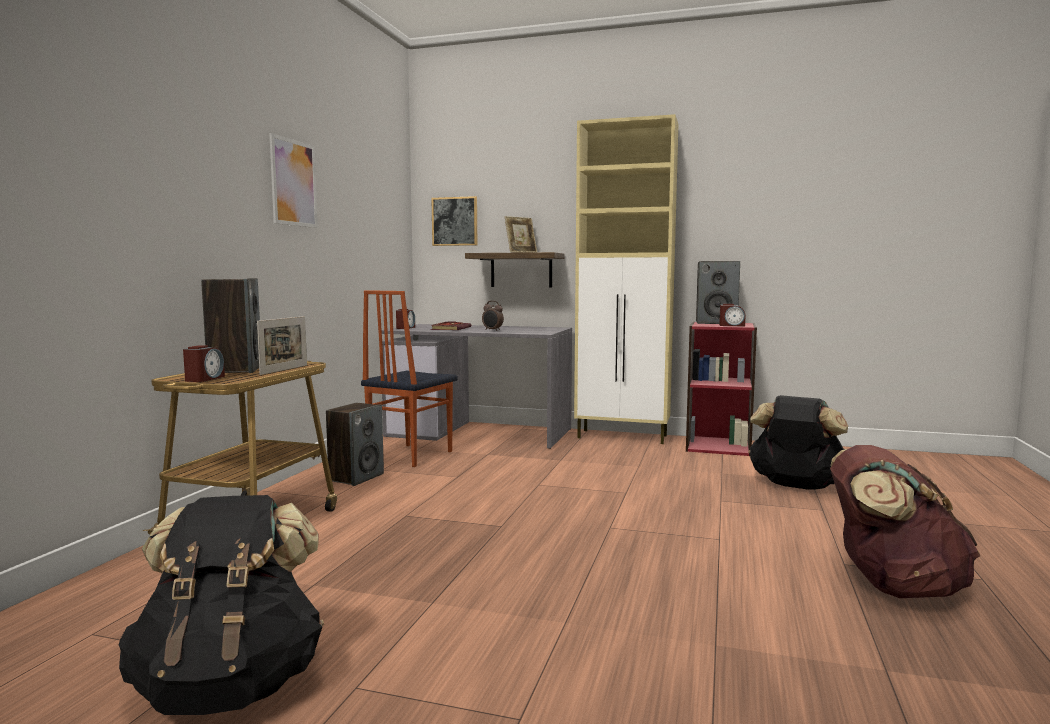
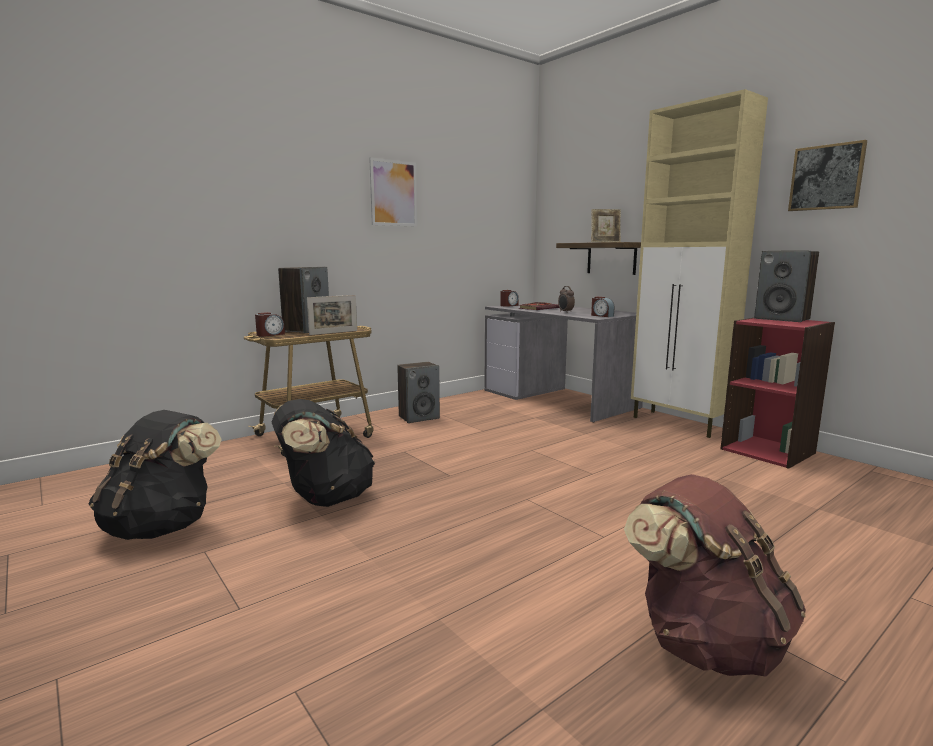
camera: 35 degrees right, 5 degrees up
(409, 455) = (478, 408): chair -> none
(455, 221) = (564, 214): picture -> picture (826, 177)
(731, 325) = (785, 323): alarm clock -> alarm clock (601, 316)
(796, 486) = (785, 511): black backpack -> black backpack (325, 498)

